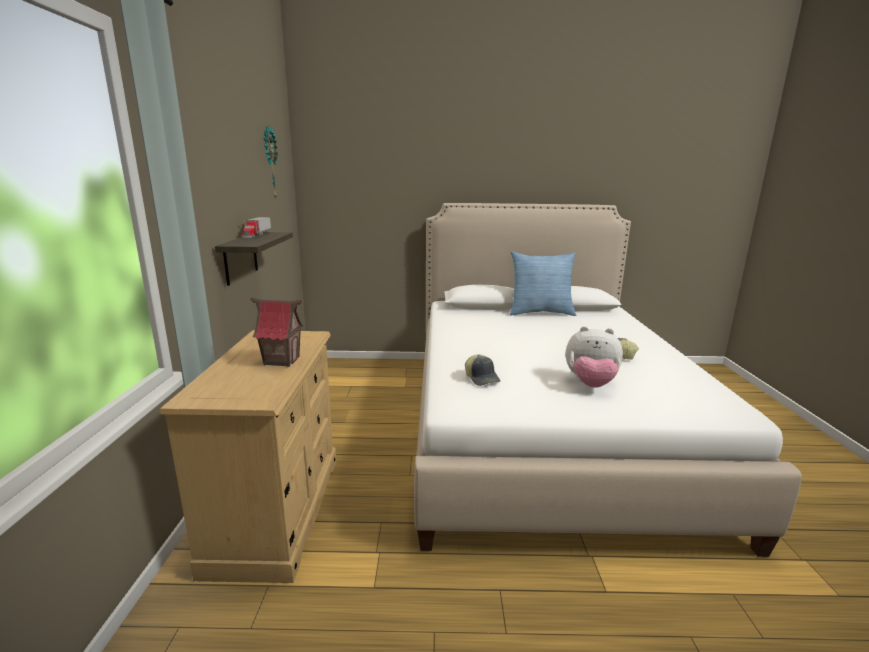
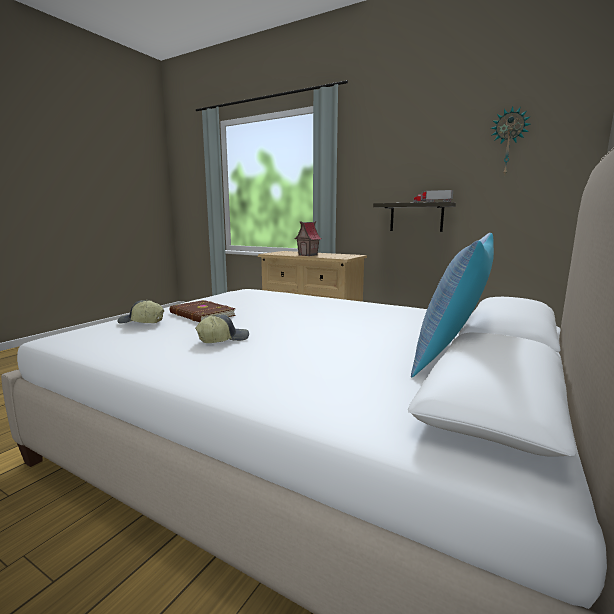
camera: 120 degrees right, 5 degrees down
(482, 378) = (265, 295): cap -> cap (141, 322)
(590, 384) = (201, 315): plush toy -> brown book

